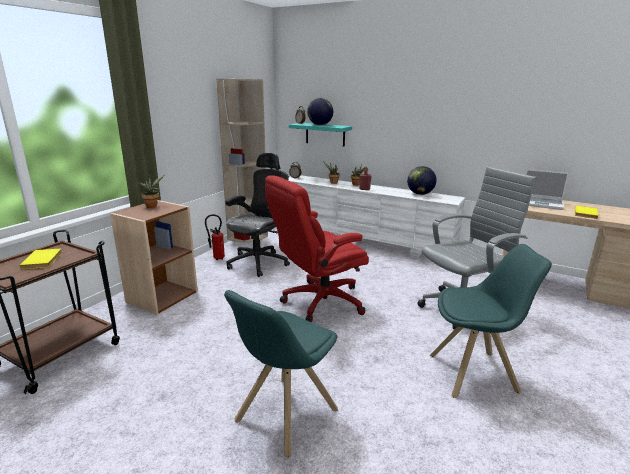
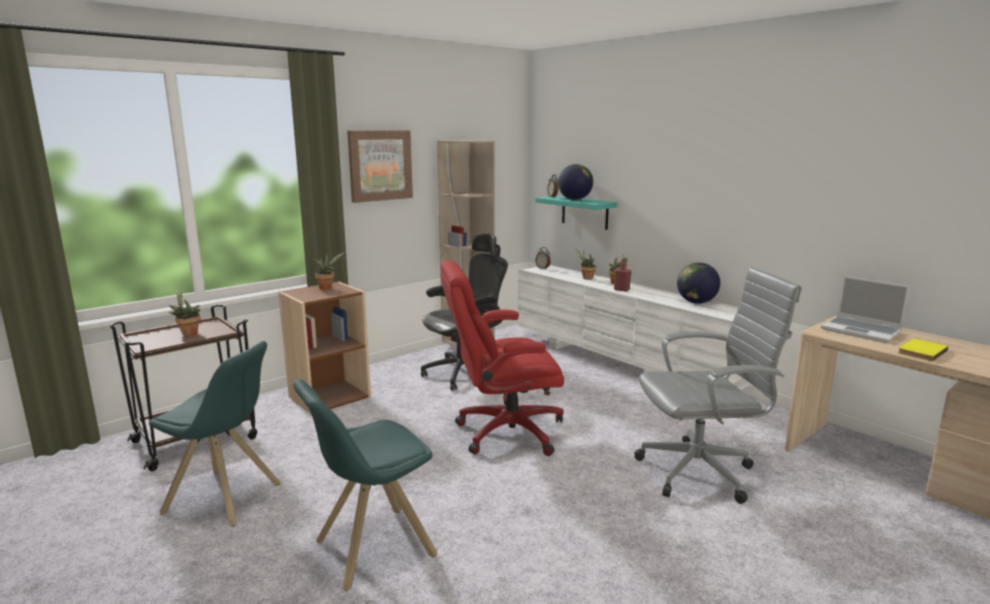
camera: 20 degrees right, 5 degrees down
(44, 260) = (188, 333): yellow book -> potted plant
(175, 99) = (380, 165): none -> picture
(217, 258) = (417, 362): fire extinguisher -> none
(473, 373) = (647, 555): turquoise chair -> turquoise chair (224, 497)

